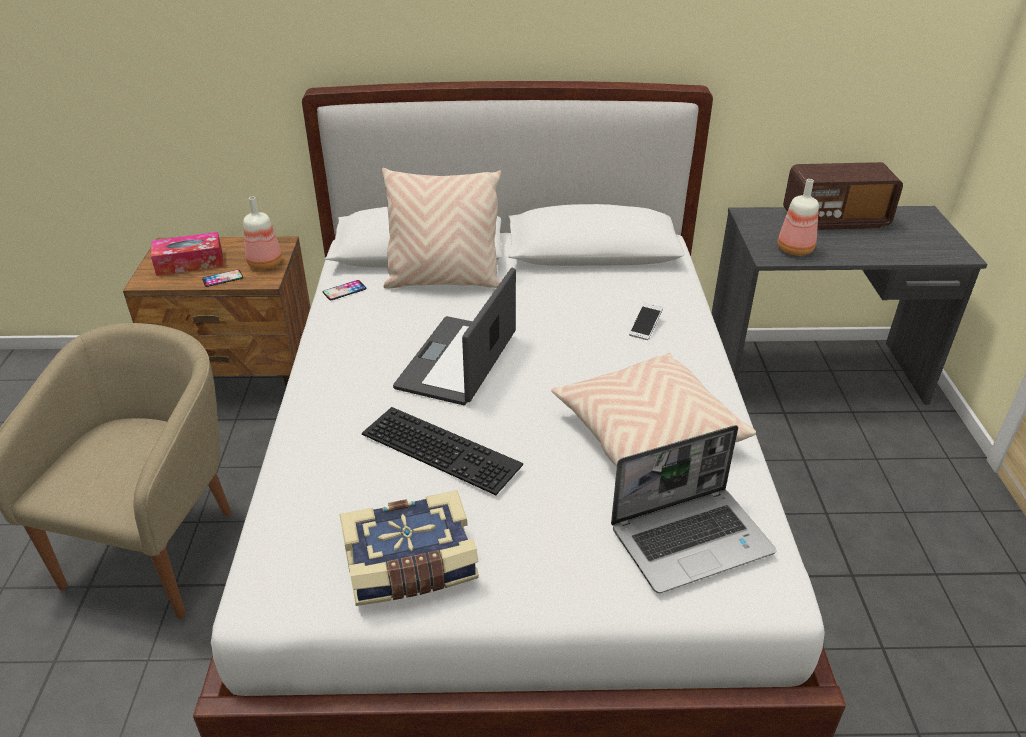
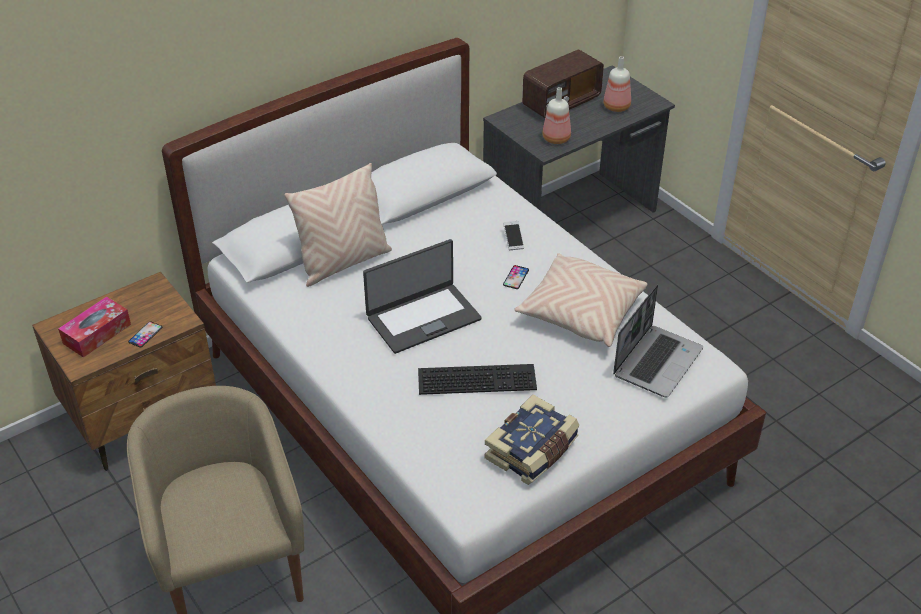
camera: 35 degrees left, 5 degrees up
(266, 264) = (165, 306): bottle -> bottle (617, 106)
(344, 290) = (279, 301): phone -> phone (516, 277)
(459, 361) = (423, 317): laptop -> laptop turned 105 degrees counterclockwise

